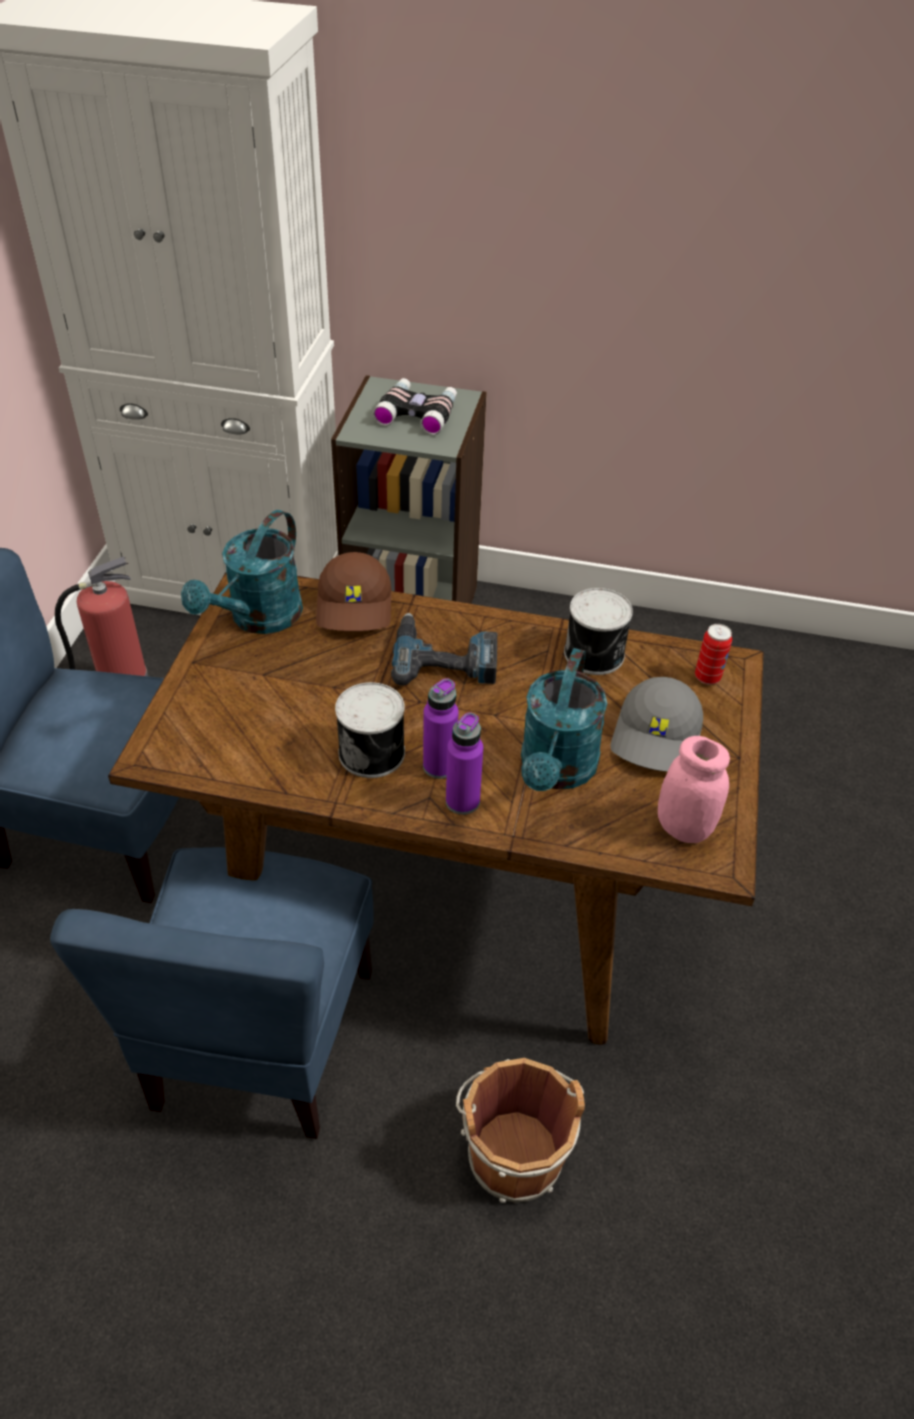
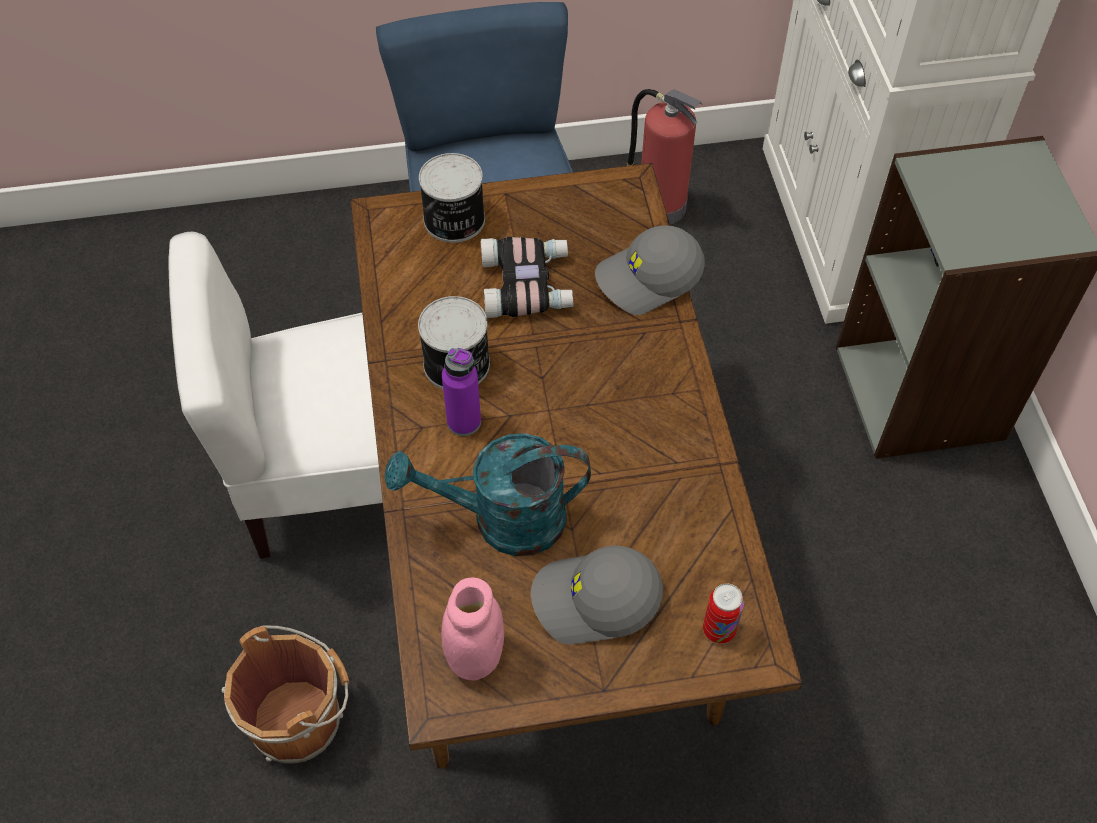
camera: 70 degrees right, 10 degrees up
(258, 619) = (587, 214): turquoise watering can -> none
(260, 1038) = (337, 480): blue chair -> white chair
(356, 606) = (648, 279): brown cap -> grey cap
(417, 413) = (1003, 207): binoculars -> binoculars (528, 284)
(444, 658) = (614, 376): power drill -> none
(462, 801) = (428, 455): purple bottle -> none
(595, 654) = (695, 509): can -> can (454, 221)

